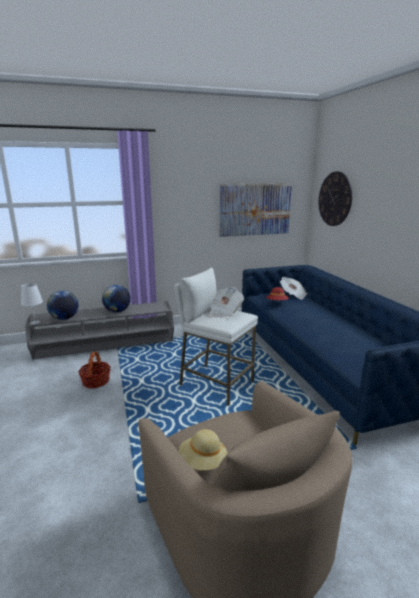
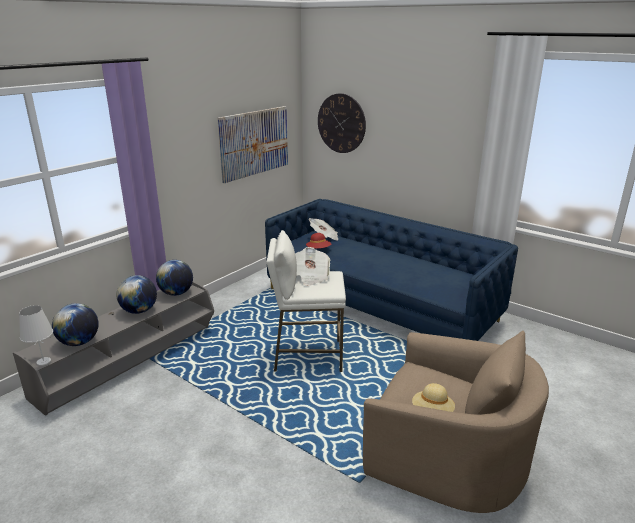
camera: 35 degrees left, 5 degrees up
(96, 381) = (175, 405): basket -> none
(151, 307) = (176, 293): none -> globe

